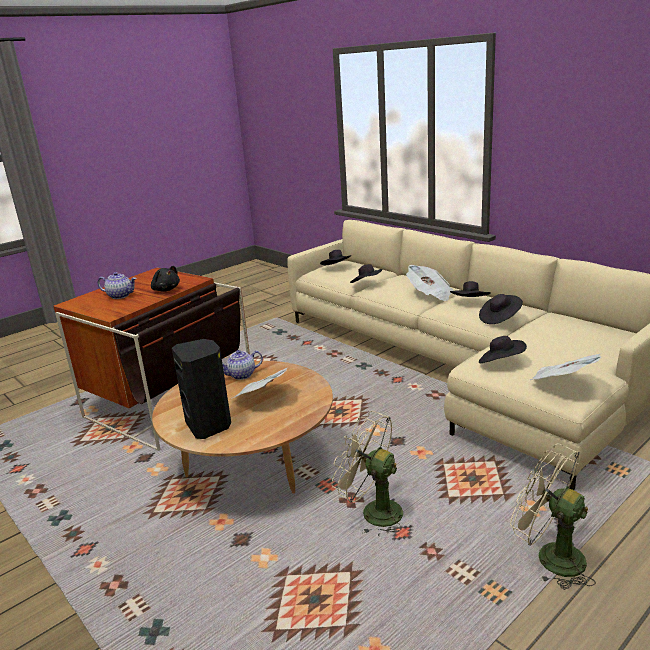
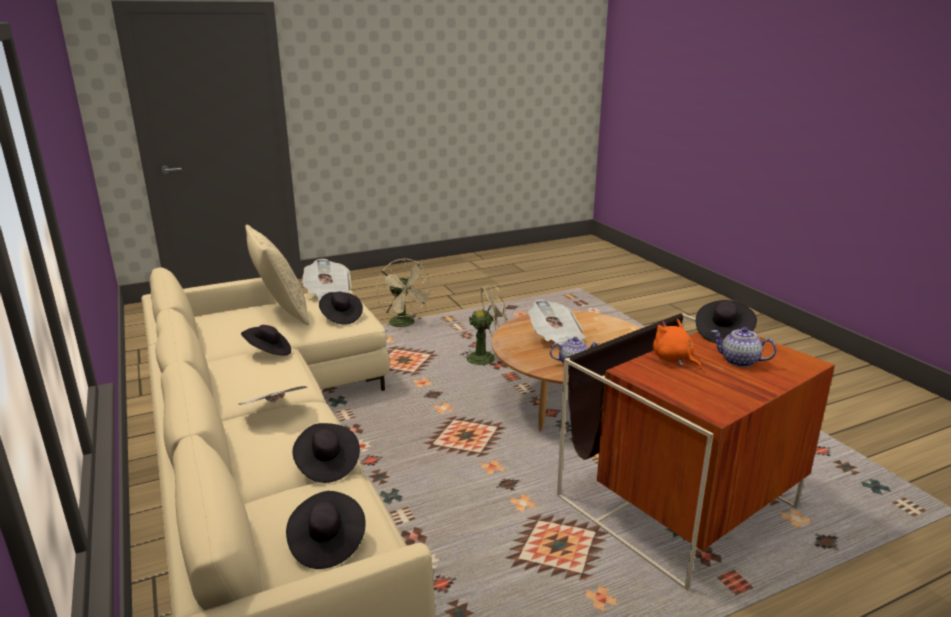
camera: 165 degrees left, 0 degrees up
(165, 290) = (673, 359): black plush toy -> orange plush toy
(209, 426) = (603, 327): black speaker -> none
(373, 512) = (487, 358): beige fan -> beige fan turned 60 degrees counterclockwise
(470, 303) = (258, 380): black hat -> black hat (722, 334)
(565, 352) = (281, 312): none -> beige pillow

